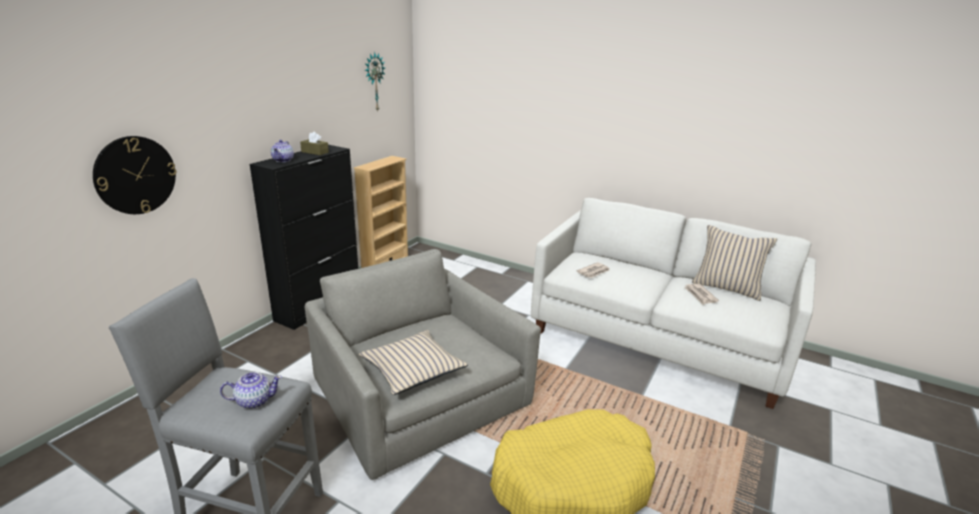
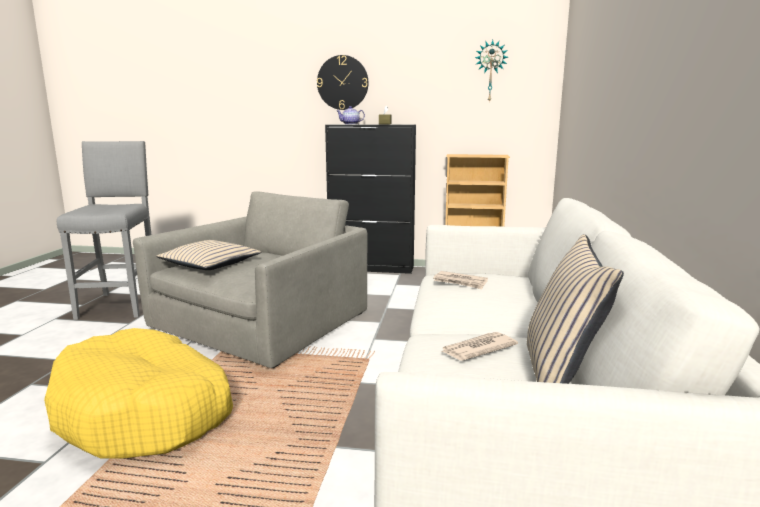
camera: 70 degrees right, 10 degrees down
(135, 175) = (250, 113): wall clock -> wall clock (342, 82)
(254, 401) = (100, 210): teapot -> none

